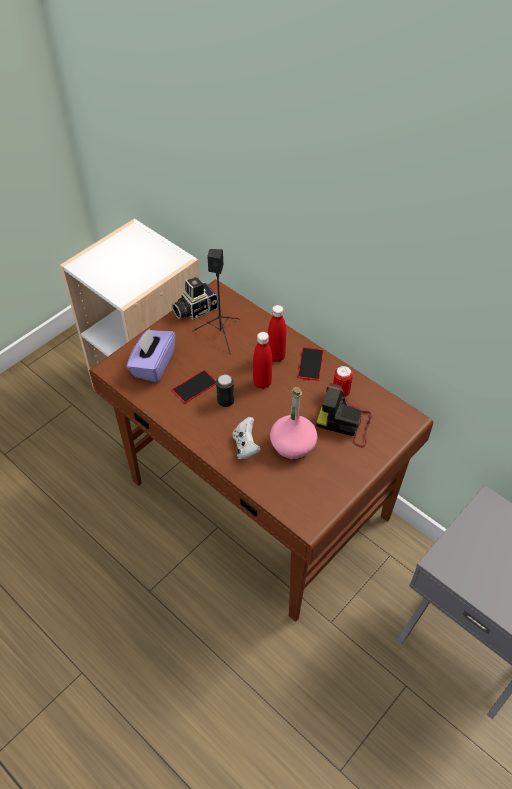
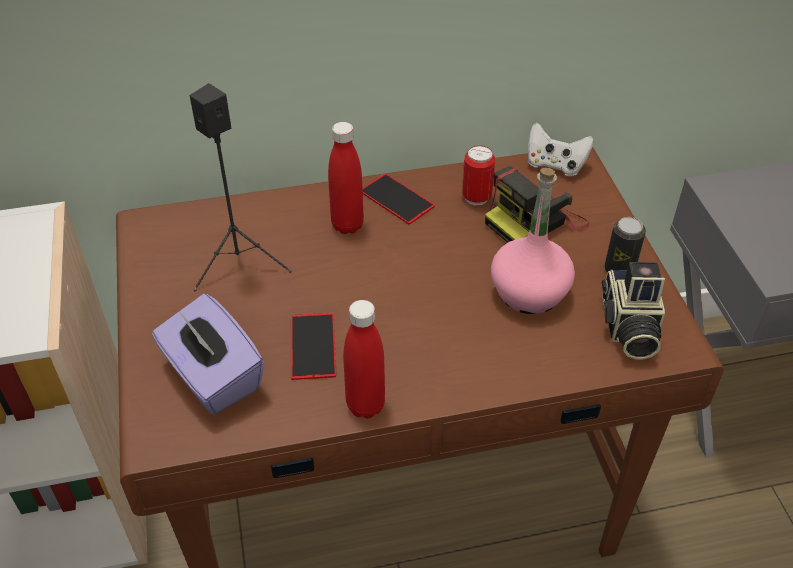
camera: 55 degrees left, 5 degrees down
(194, 309) = (152, 266): camera -> camera (628, 328)
(225, 401) = (378, 323): can -> can (619, 269)
(245, 446) = (488, 345): white game controller -> white game controller (555, 165)
(262, 383) = (382, 265): red bottle -> red bottle (365, 405)

